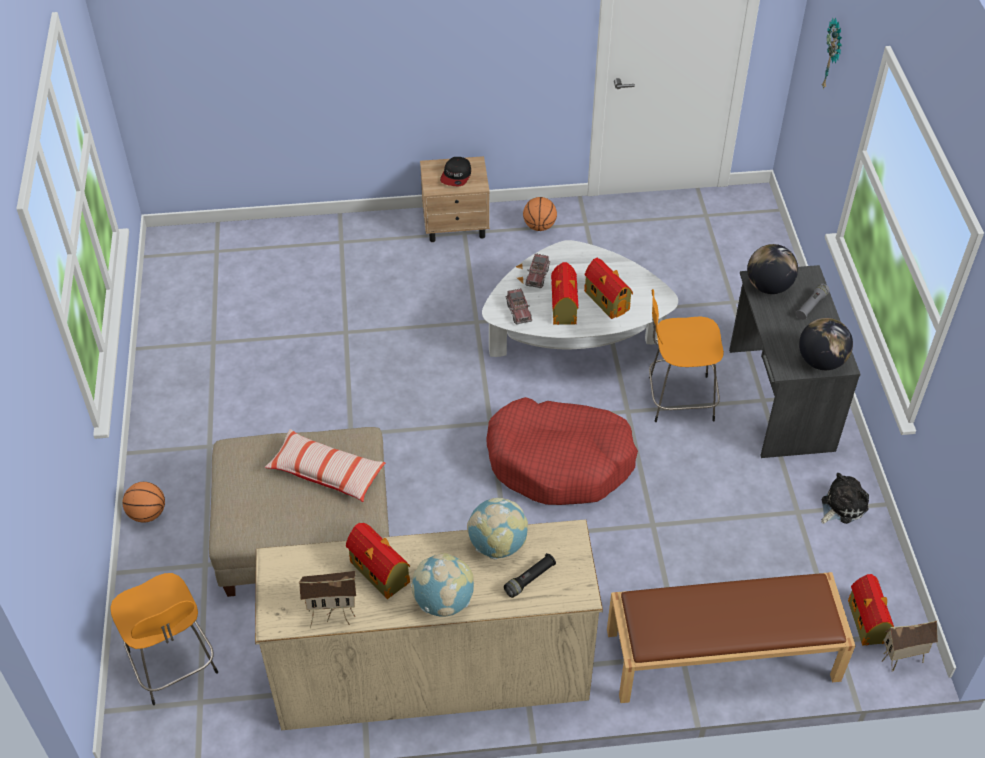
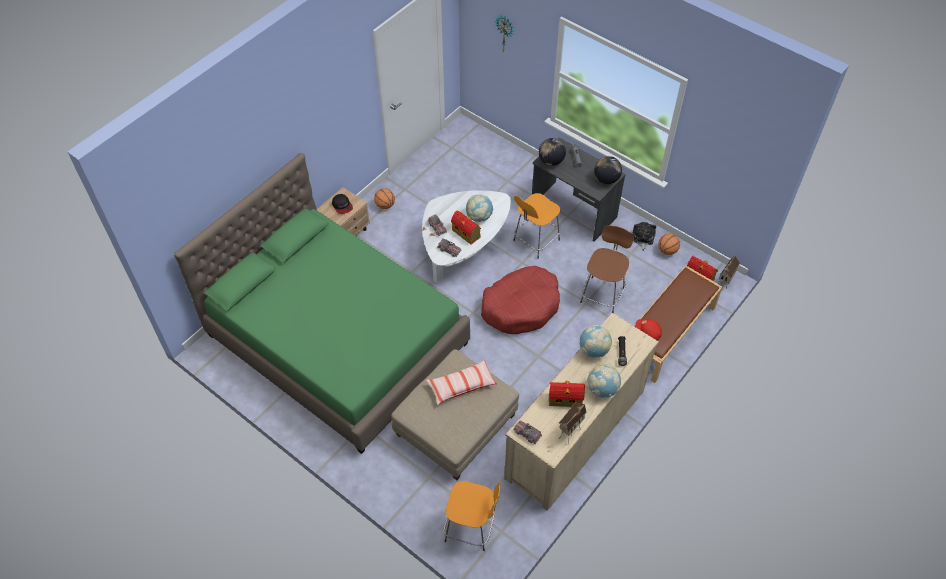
camera: 45 degrees left, 5 degrees up
(147, 514) = (374, 479): basketball -> basketball (667, 251)
(280, 571) = (527, 433): none -> toy truck
(302, 332) = (338, 339): none -> green bed
(606, 300) = (479, 217): toy house -> globe
(654, 611) = (648, 332): none -> red cap
(690, 532) = (603, 294): none -> brown stool

